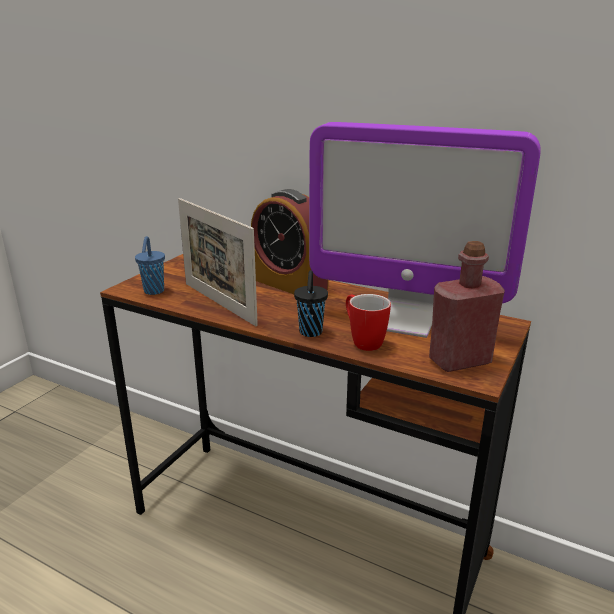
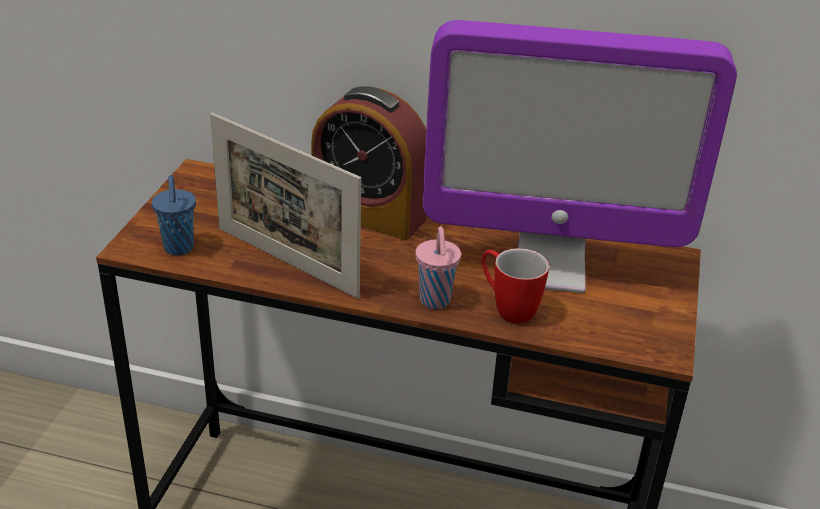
camera: 15 degrees left, 10 degrees up
(310, 333) = (435, 301): black cup -> pink cup
(459, 361) = (635, 326): red bottle -> none

